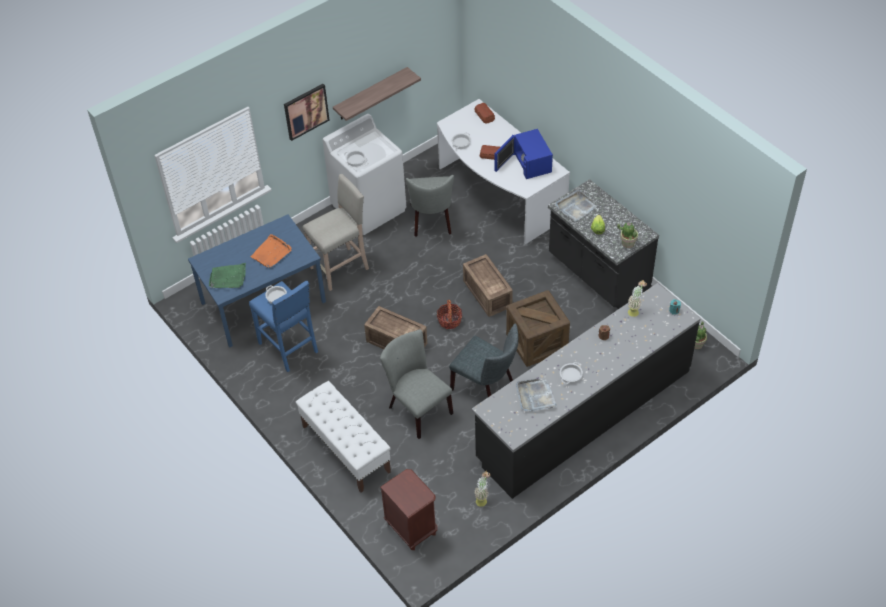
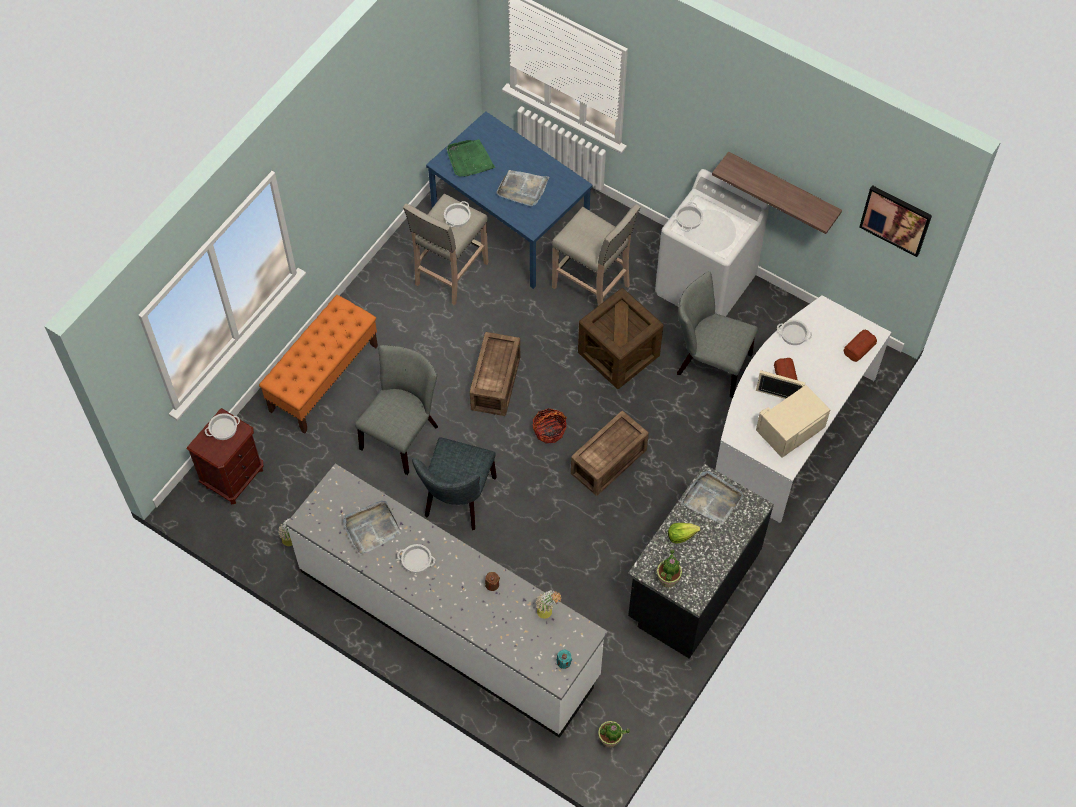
camera: 70 degrees right, 10 degrees up
(271, 253) = (522, 189): orange tray -> grey tray
(289, 348) = (450, 274): blue stool -> beige stool
(306, 111) = (693, 122): picture -> picture (896, 219)
(345, 449) = (324, 378): white bench -> orange bench
(400, 488) = (223, 428): none -> cooking pot
(432, 222) = (709, 363): grey chair -> grey chair turned 45 degrees clockwise
(529, 162) = (789, 426): blue microwave -> beige microwave
(537, 342) = (547, 540): crate -> crate (618, 354)
(583, 414) = (449, 623): black counter -> white counter

